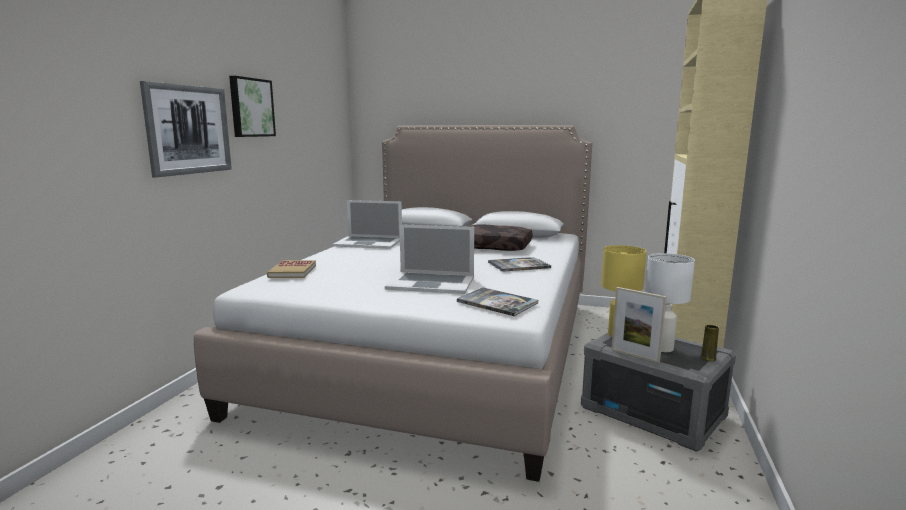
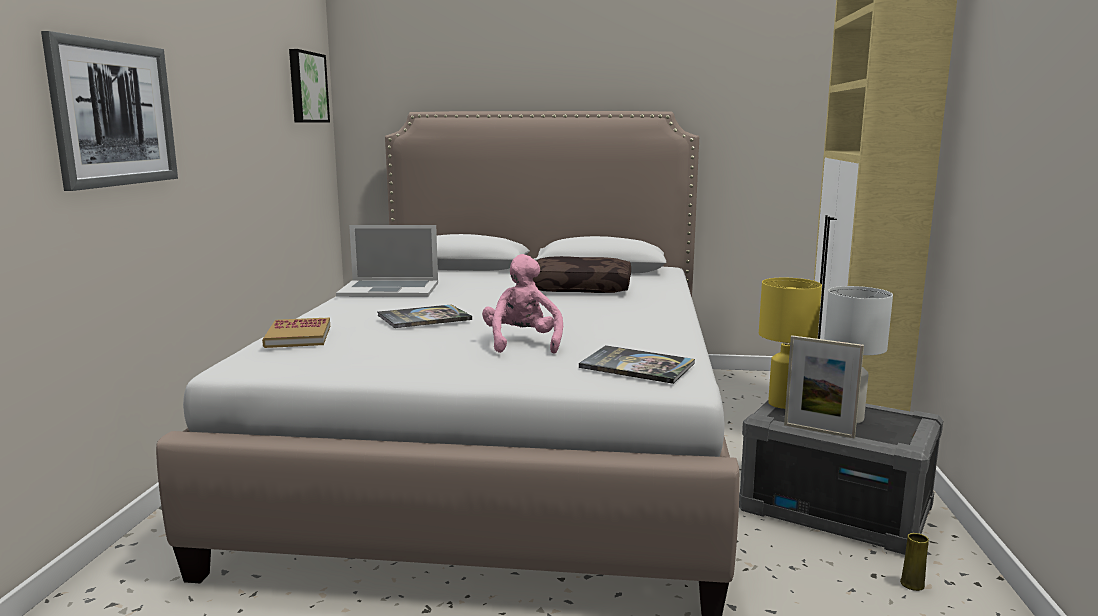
camera: 10 degrees left, 0 degrees up
(250, 107) = (200, 80): picture -> picture (306, 87)
(431, 283) = (522, 343): laptop -> pink plush toy
(518, 265) = (632, 313): book -> book (424, 318)
(708, 358) = (913, 427): yellow vase -> yellow vase (912, 584)

